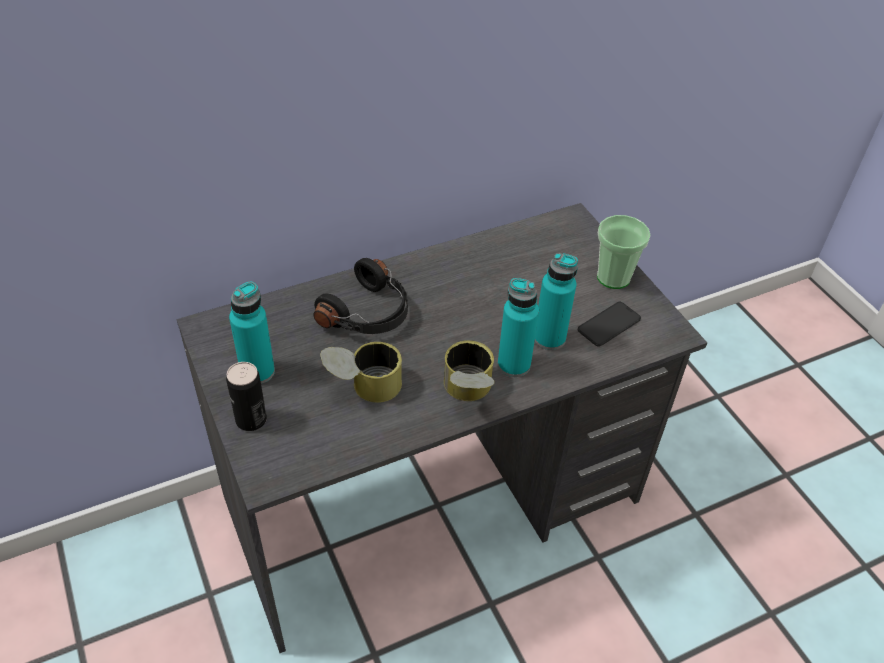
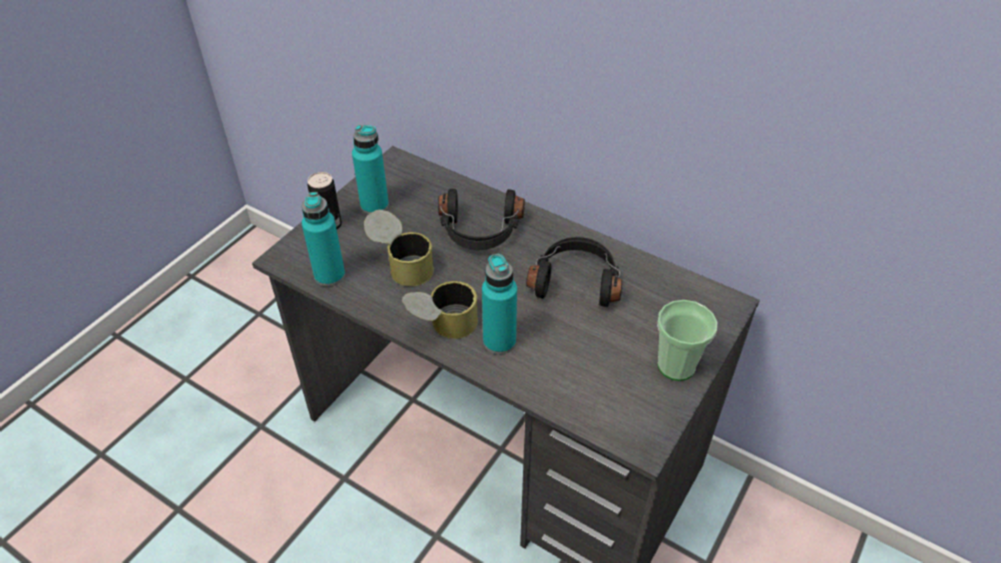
camera: 60 degrees right, 0 degrees up
(482, 285) = (576, 281): none -> black headphones
(549, 338) = (551, 352): turquoise bottle -> turquoise bottle (329, 275)
(609, 324) = (608, 387): phone -> none

